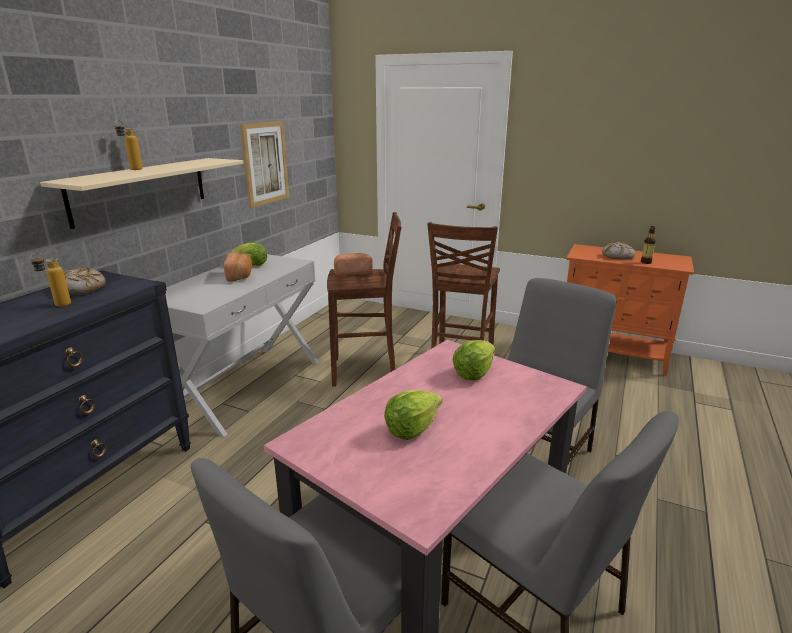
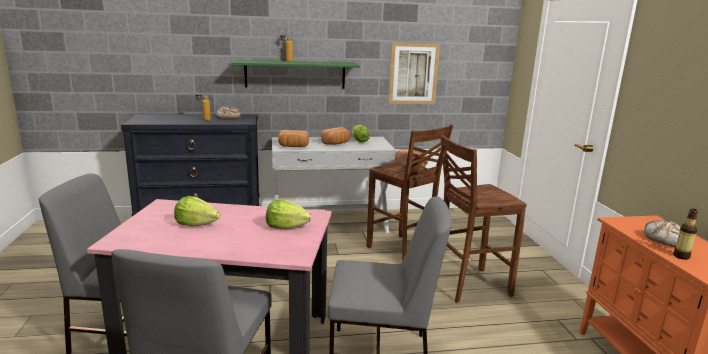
camera: 55 degrees right, 5 degrees down
(141, 190) = (295, 74): beige shelf -> green shelf
(206, 299) = (292, 146): none -> bread

